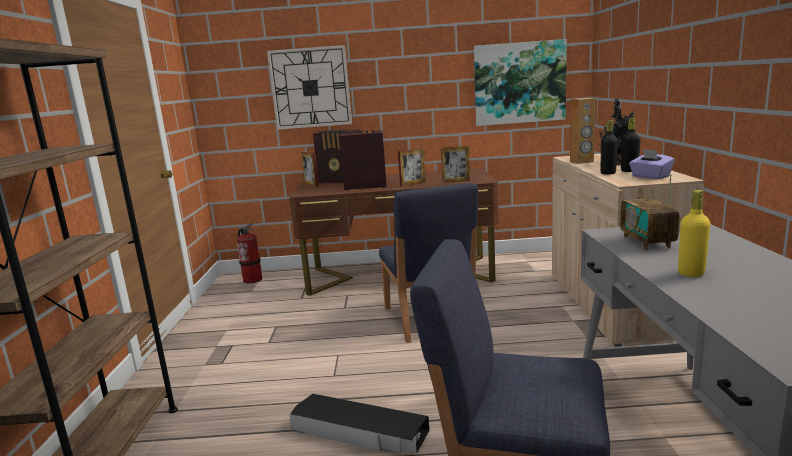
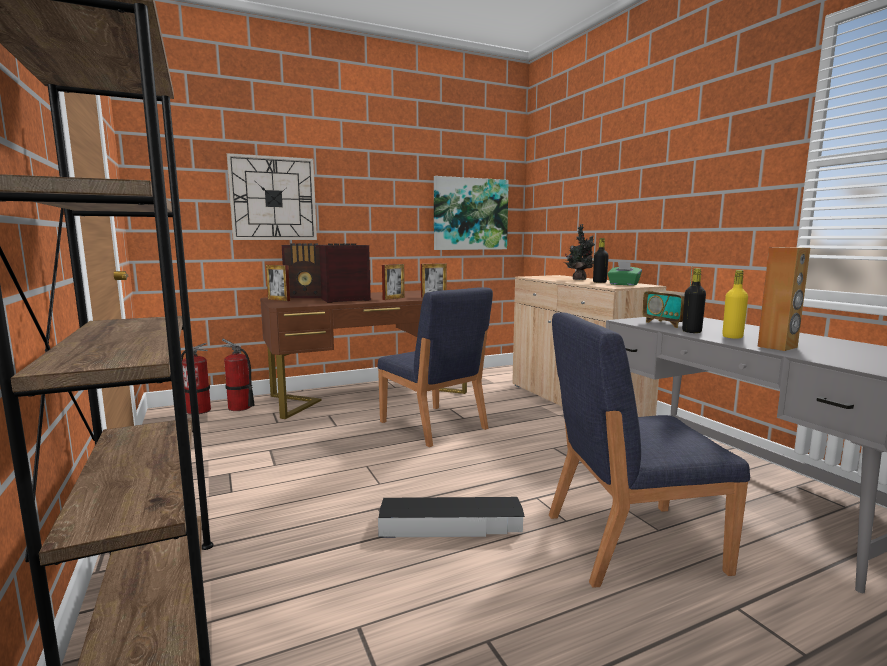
camera: 25 degrees left, 5 degrees down
(284, 280) = (239, 408): none -> fire extinguisher
(581, 162) = (548, 278): brown speaker -> brown speaker (778, 347)
(608, 173) = (586, 283): black bottle -> black bottle (691, 332)
(650, 177) = (623, 284): purple tissue box -> green tissue box

